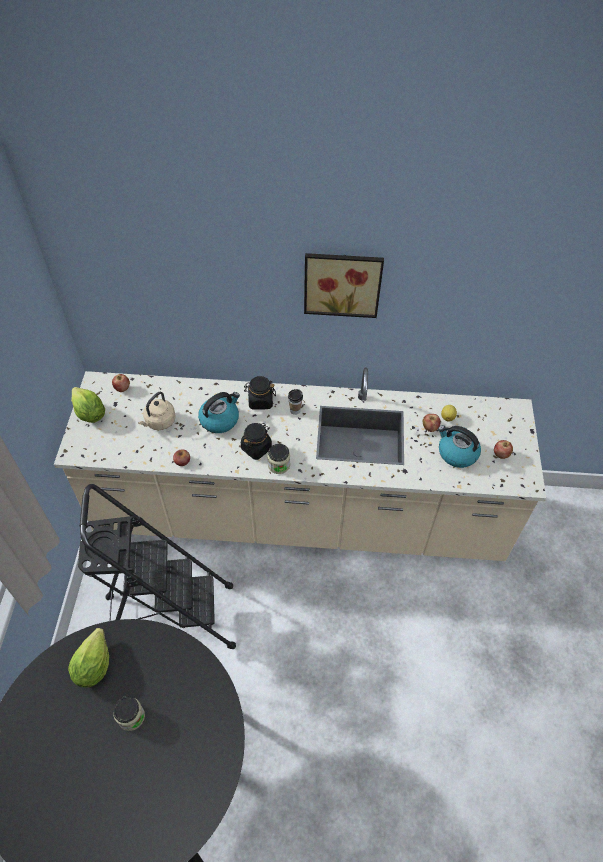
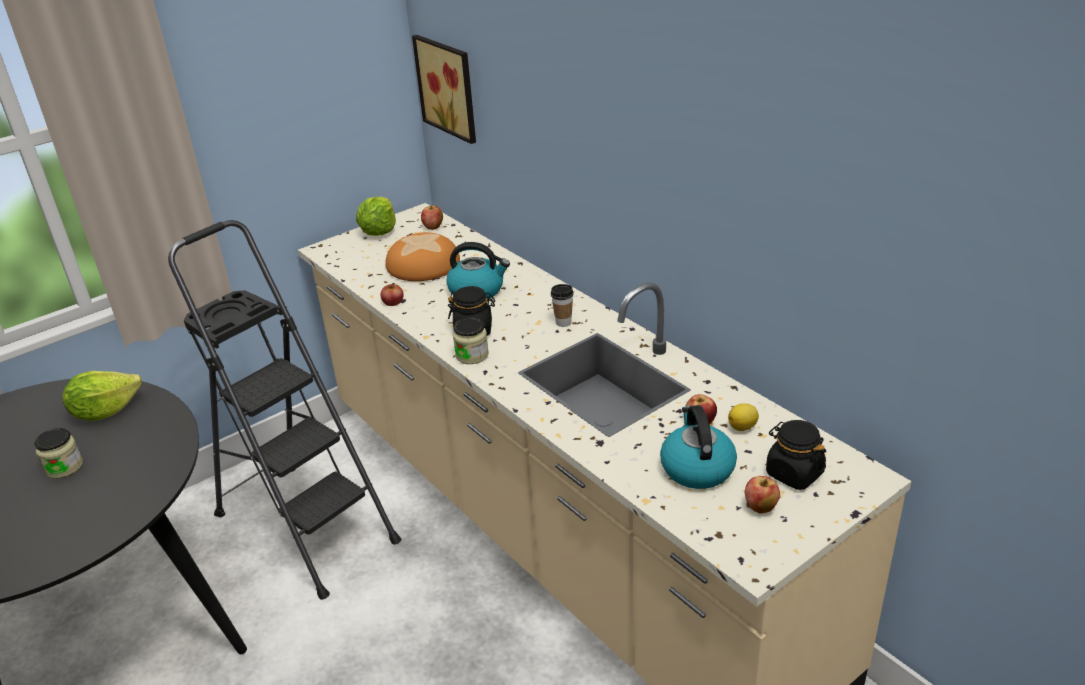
camera: 50 degrees right, 20 degrees down
(159, 422) = (422, 265): beige kettle -> bread
(260, 401) = (540, 297): black jar -> black jar (794, 473)
(342, 283) = (649, 125): picture -> picture (449, 87)

